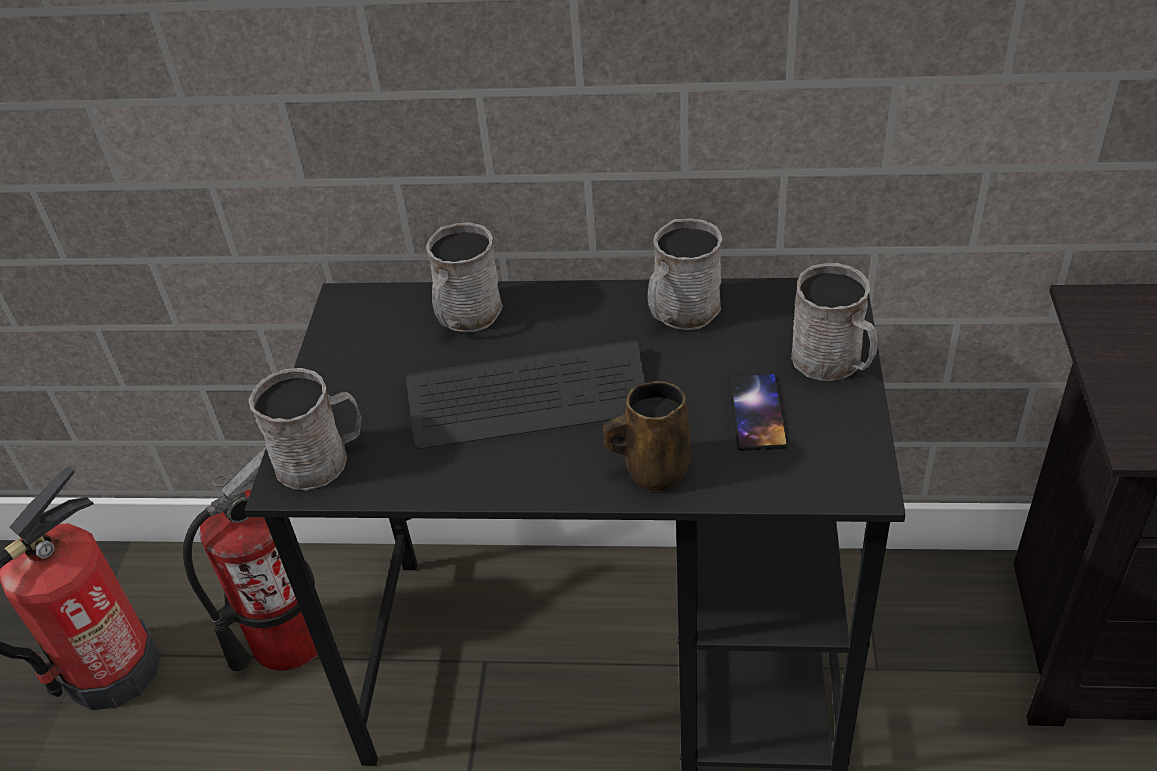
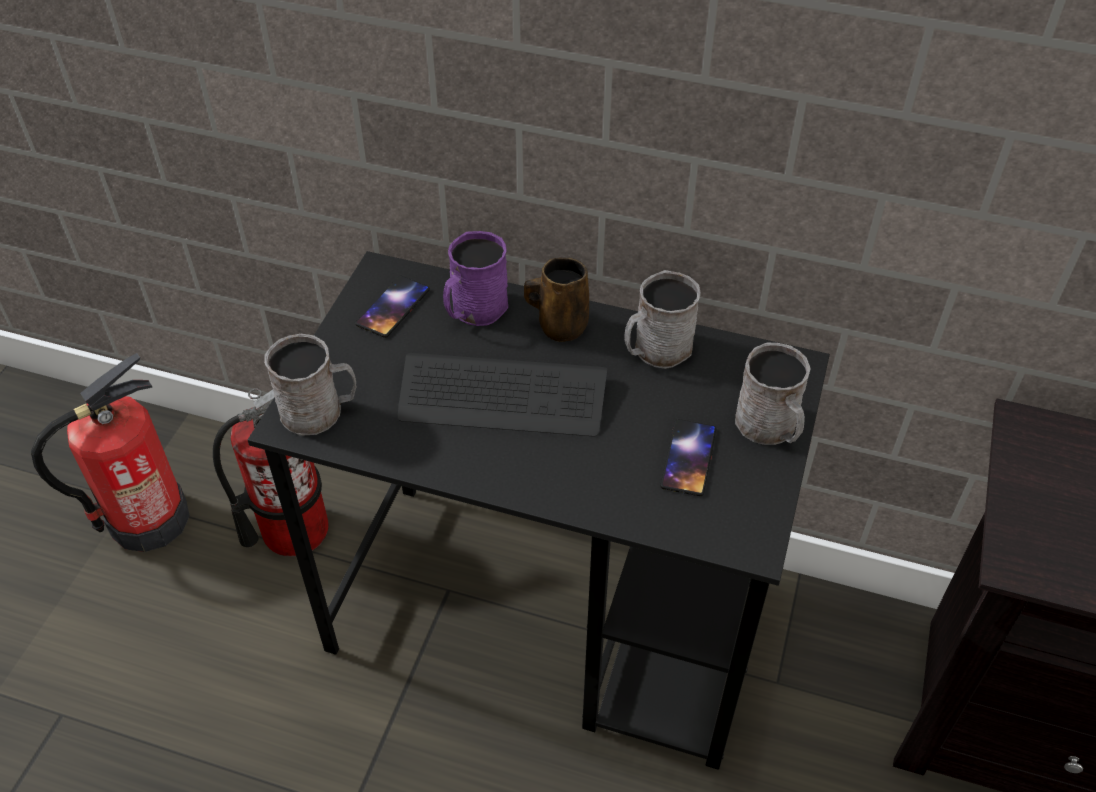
camera: 10 degrees right, 5 degrees up
(372, 333) = (393, 307): none -> phone
(466, 317) = (474, 311): grey mug -> purple mug
(653, 470) = (583, 488): brown mug -> brown mug (560, 326)

